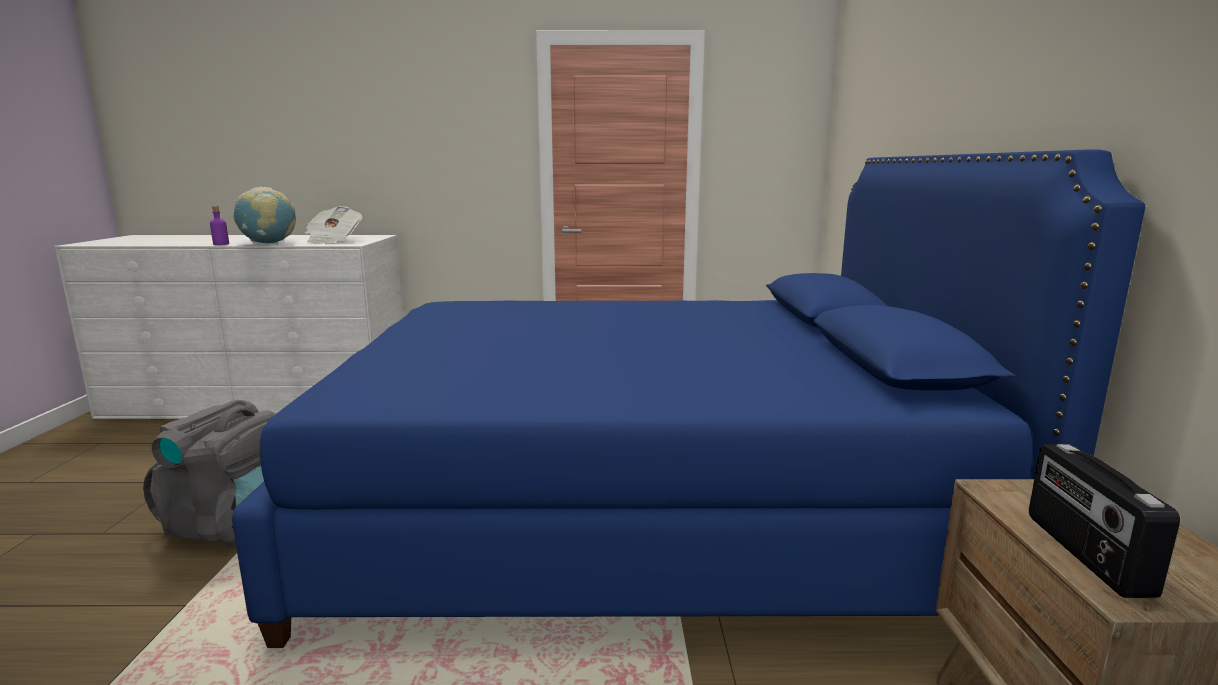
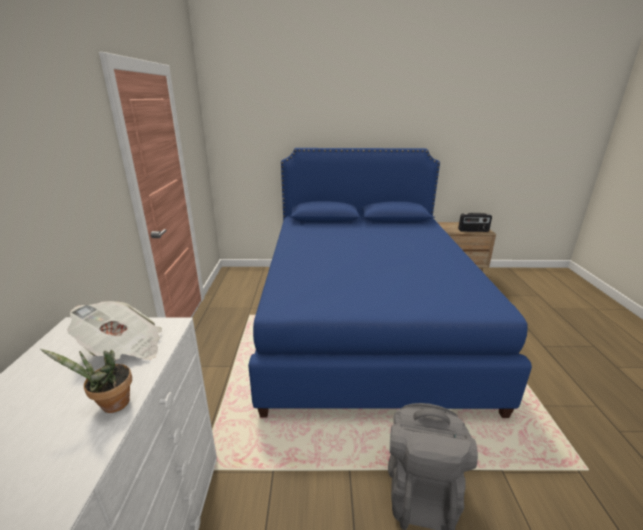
camera: 90 degrees left, 10 degrees up
(221, 244) = (85, 470): purple bottle -> none
(269, 243) = (111, 405): globe -> potted plant

